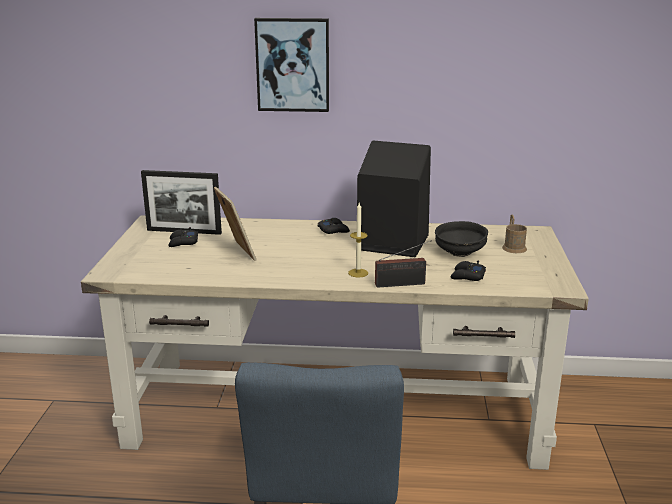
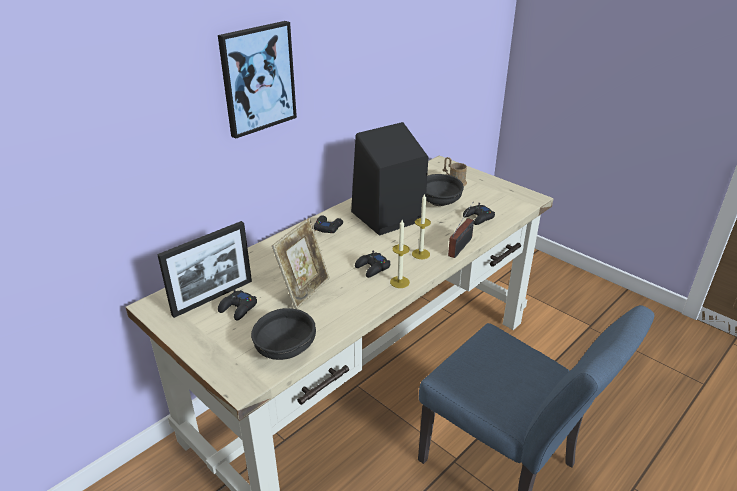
camera: 50 degrees left, 10 degrees up
(158, 271) = (284, 350): none -> black bowl
(236, 252) = (304, 290): picture frame -> picture frame turned 105 degrees clockwise
(302, 279) = (399, 282): none -> candle
(304, 263) = (372, 268): none -> black game controller

